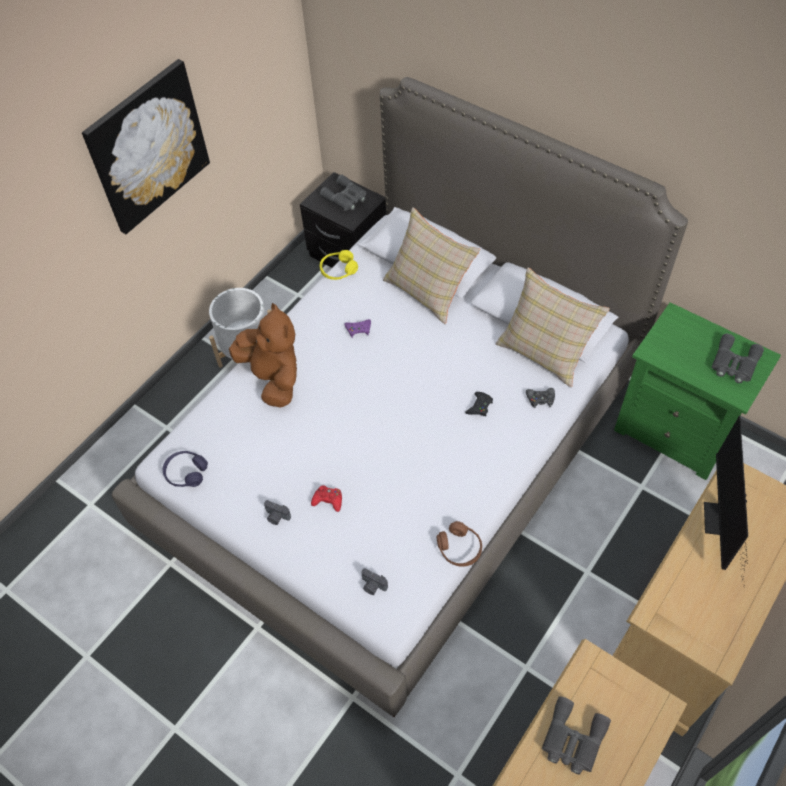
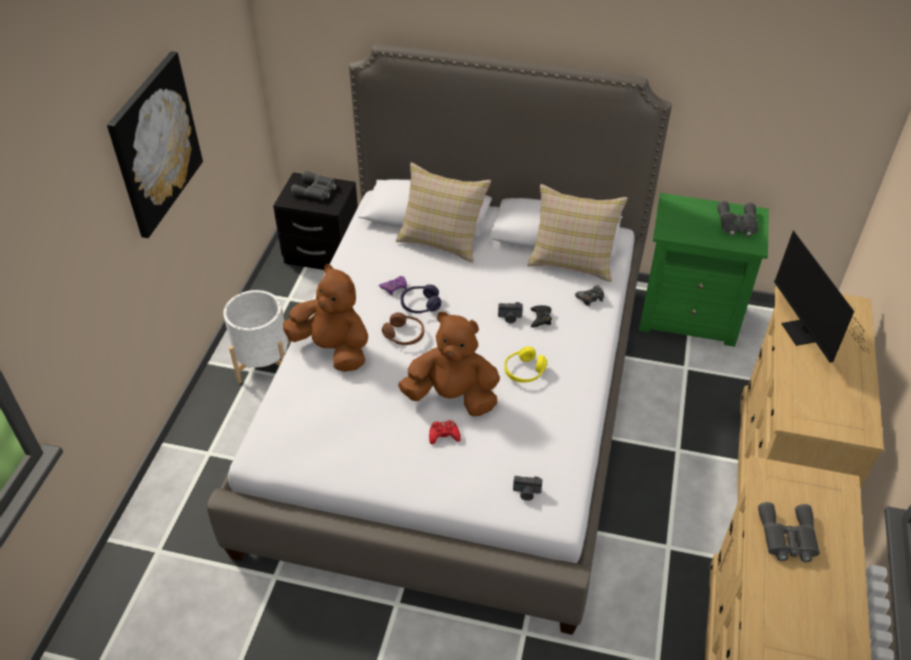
camera: 25 degrees left, 10 degrees down
(186, 473) = (288, 455): purple headphones -> purple headphones (420, 305)
(276, 517) = (401, 465): camera -> camera (510, 318)
(338, 270) = (348, 244): yellow headphones -> yellow headphones (524, 371)
(355, 463) = (452, 397): none -> brown plush toy
(459, 548) = (587, 436): brown headphones -> brown headphones (404, 335)

